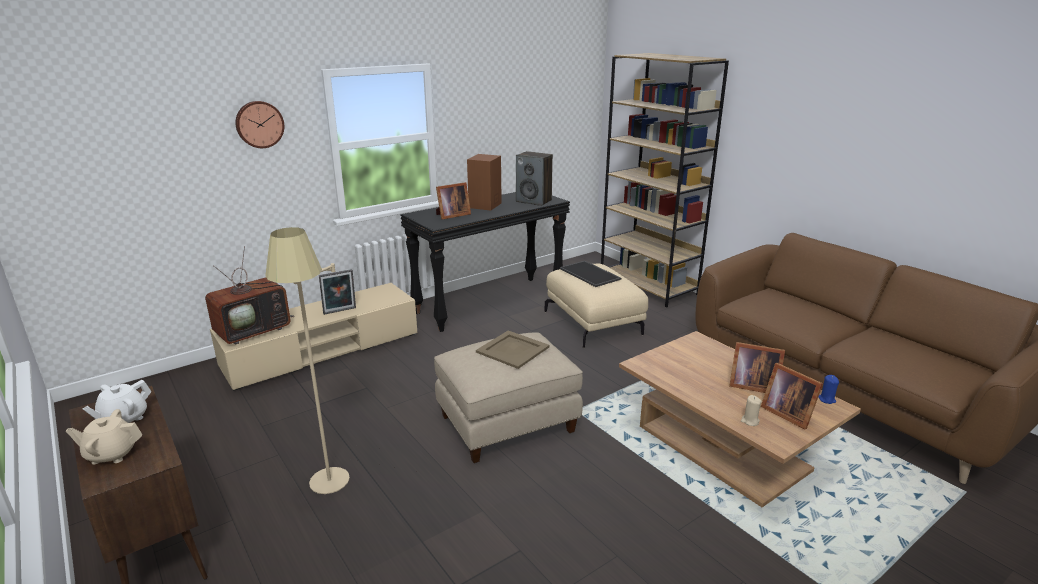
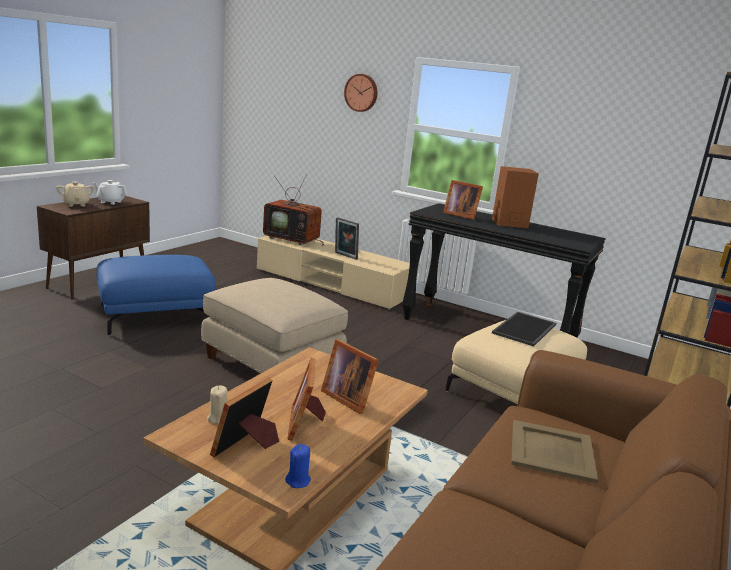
camera: 65 degrees right, 5 degrees down
(331, 492) = (156, 315): beige floor lamp -> blue ottoman
(512, 349) = (282, 291): beige tray -> beige tray (551, 450)
(534, 201) = (559, 238): speaker -> none
(711, 362) = (348, 397): none -> picture frame

